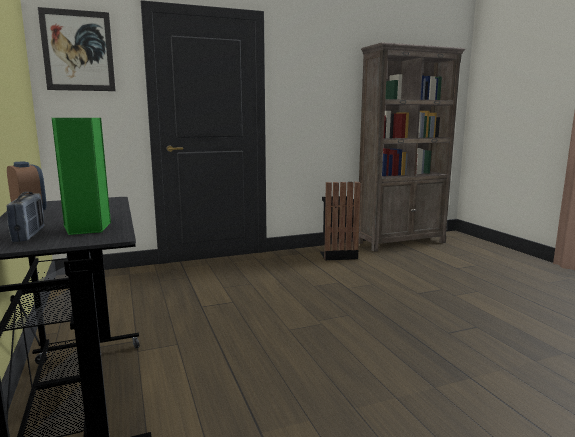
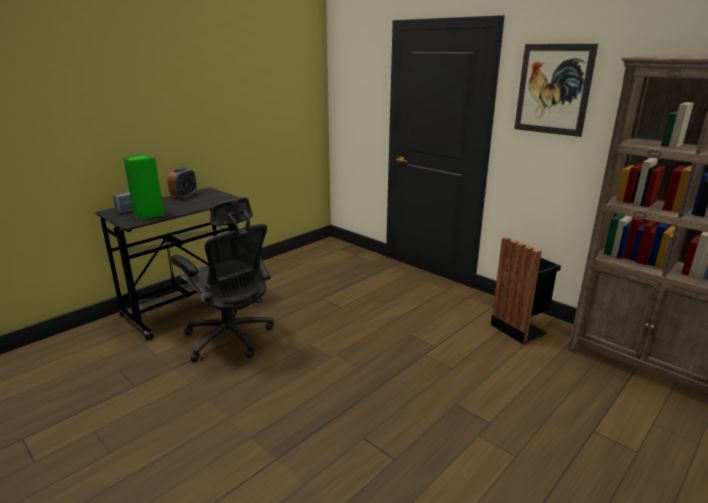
camera: 65 degrees right, 10 degrees up
(78, 51) = (351, 69): picture -> picture (553, 89)
(232, 375) = (231, 340): none -> office chair

